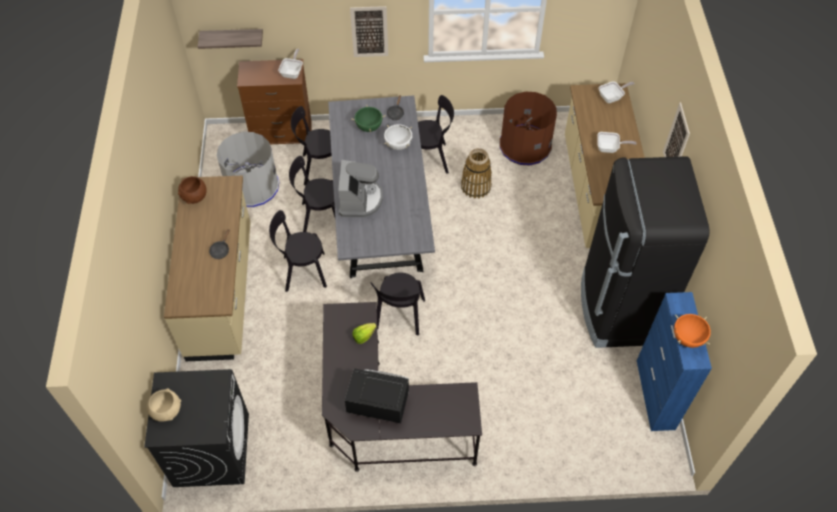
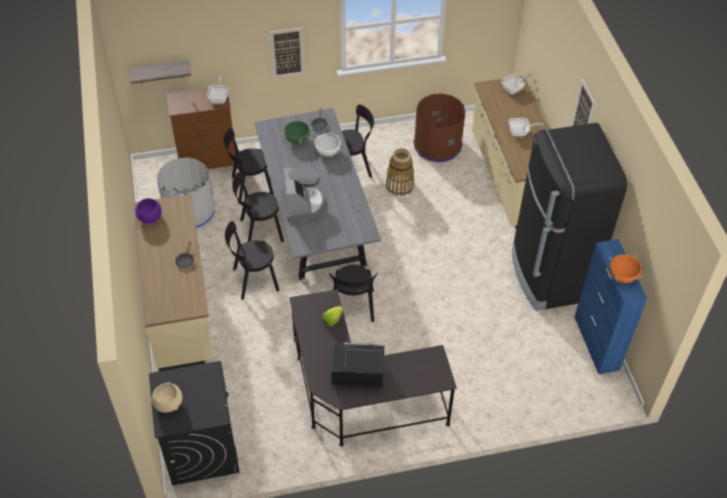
camera: 10 degrees left, 5 degrees down
(195, 197) = (150, 218): brown bowl -> purple bowl

